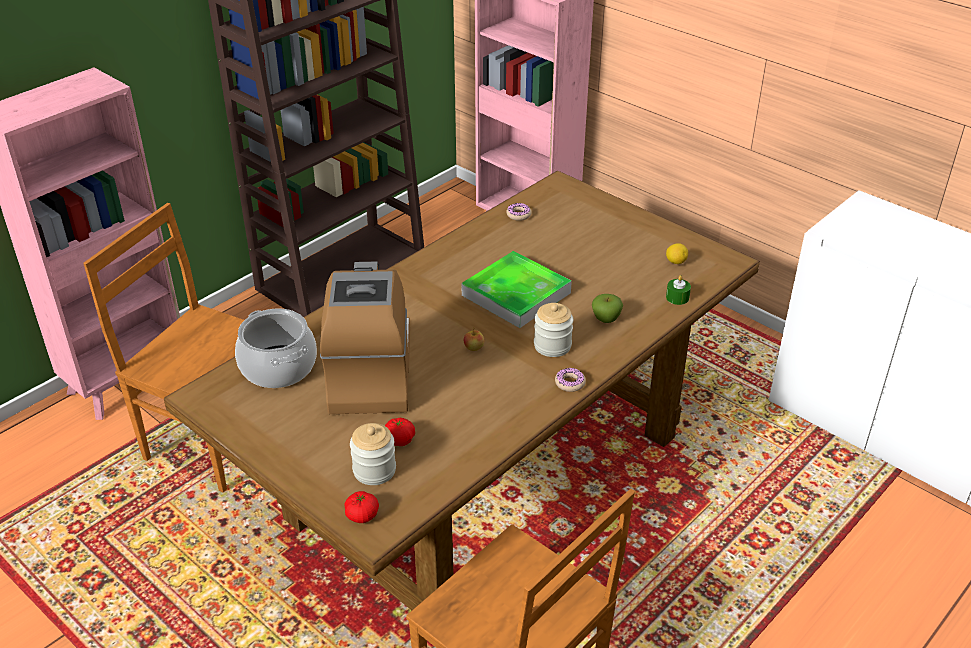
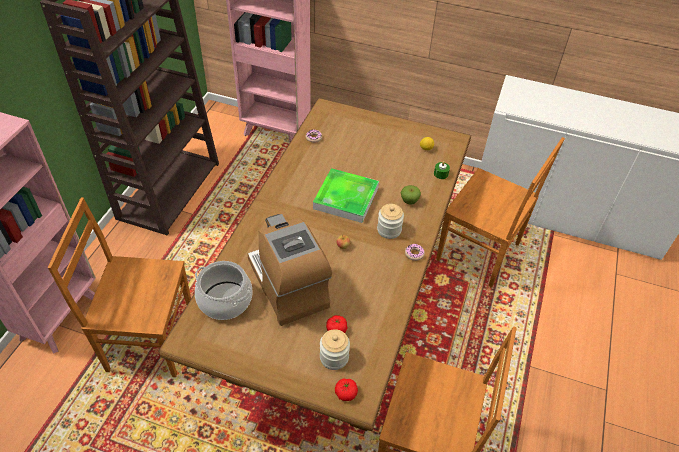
camera: 25 degrees left, 10 degrees up
(753, 468) = (480, 253): none -> brown chair

